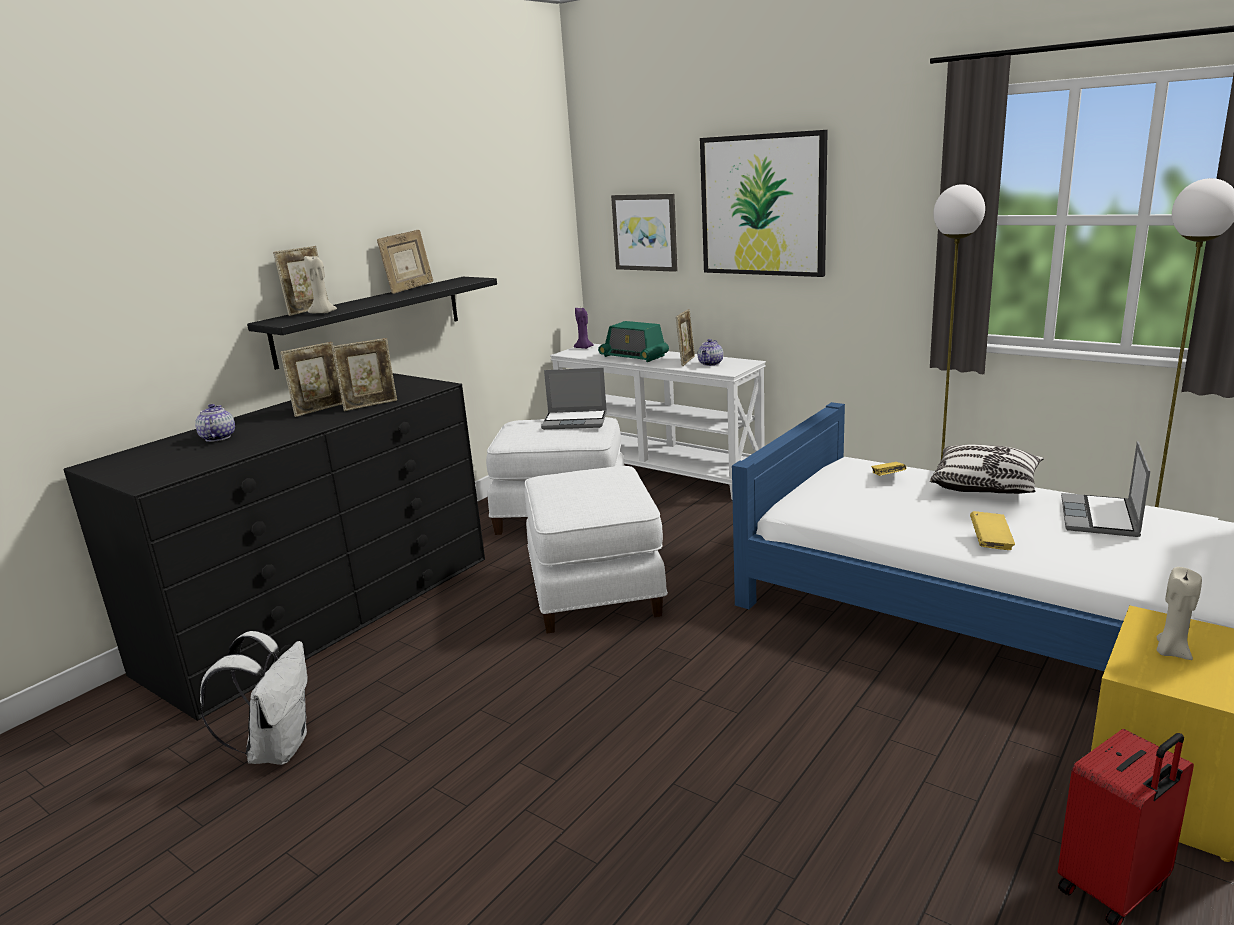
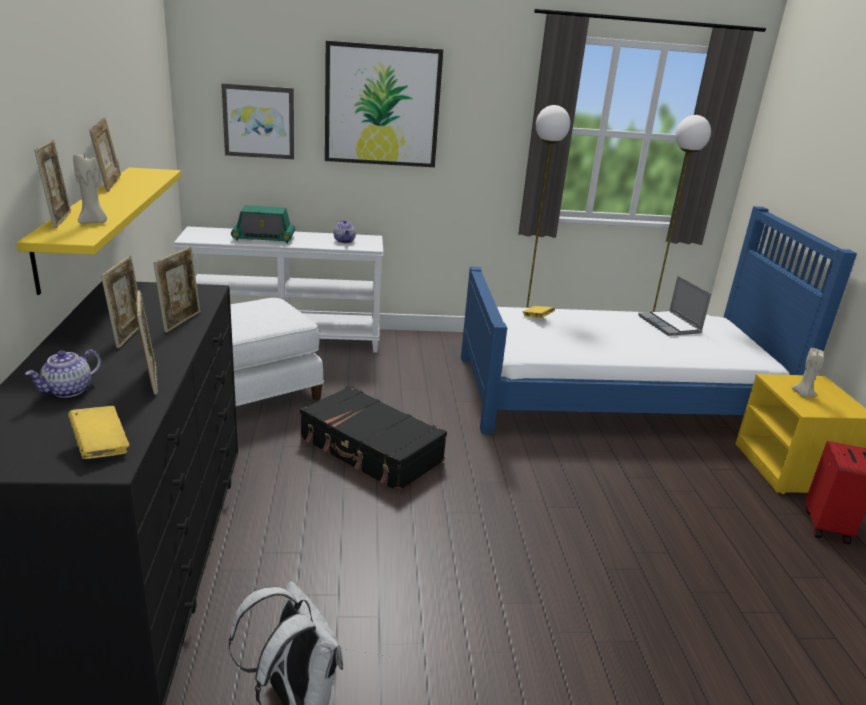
camera: 45 degrees left, 5 degrees up
(217, 437) = (68, 390): teapot -> teapot turned 90 degrees counterclockwise
(370, 320) = (86, 223): black shelf -> yellow shelf
(576, 421) = (258, 305): laptop -> none
(584, 348) = (197, 232): purple candle -> none
(596, 589) = (370, 450): white ottoman -> black suitcase
(686, 361) = (320, 240): picture frame -> picture frame (151, 378)
(985, 486) = (593, 315): pillow -> none
(990, 542) = (648, 351): yellow book -> yellow book (101, 445)

